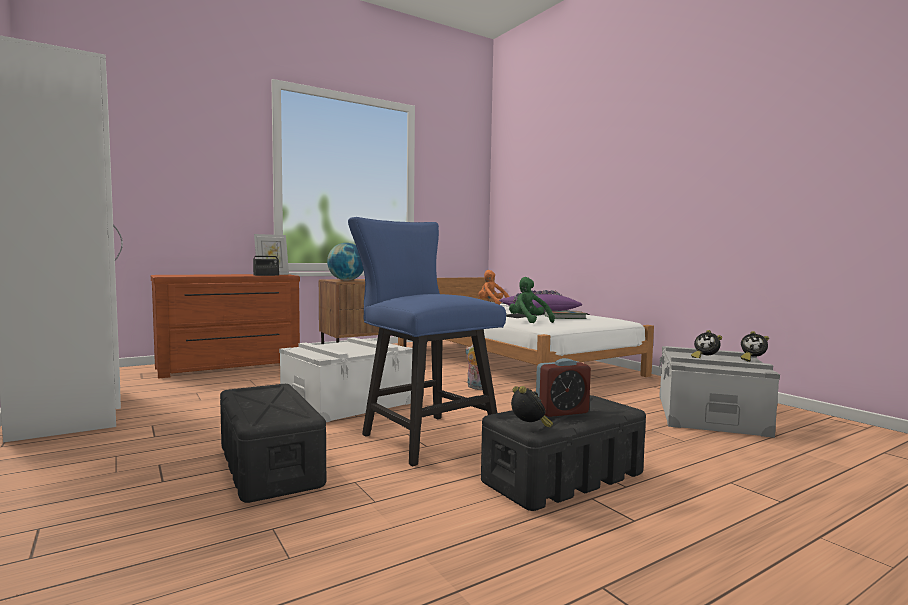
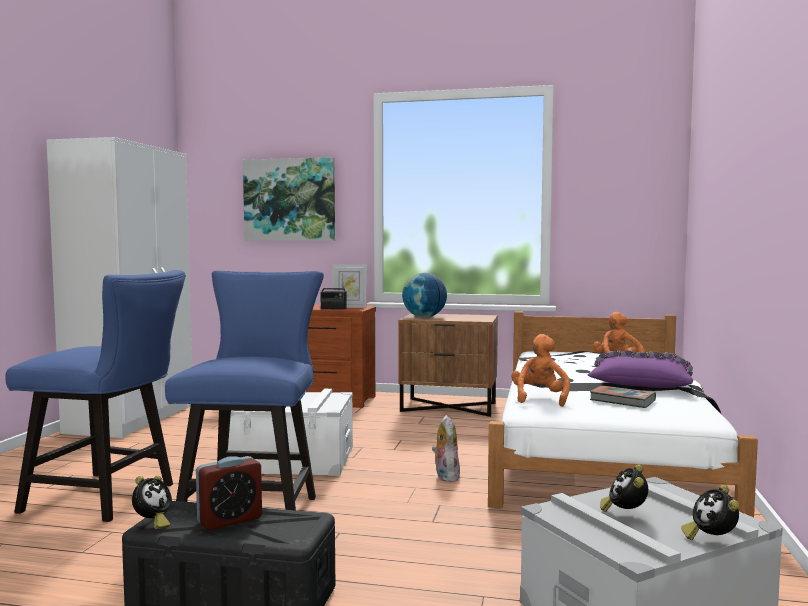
camera: 45 degrees right, 0 degrees up
(181, 168) = (289, 200): none -> picture
(270, 466) = (109, 498): black storage box -> blue chair
(528, 321) = (540, 399): green plush toy -> orange plush toy
(562, 412) = (230, 520): alarm clock -> alarm clock turned 60 degrees counterclockwise

